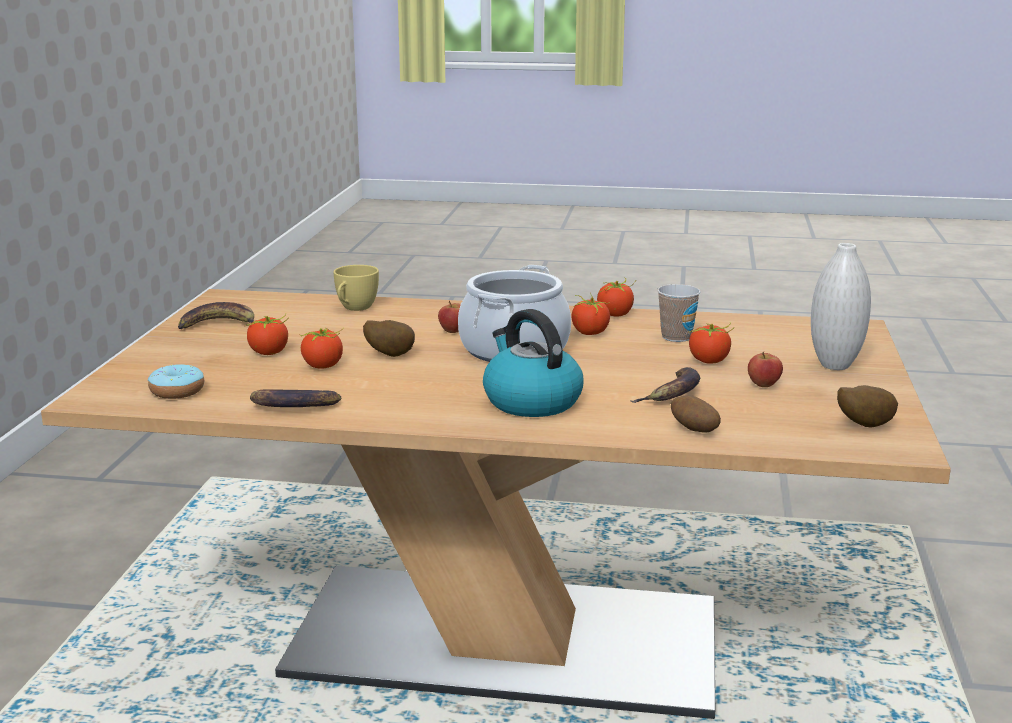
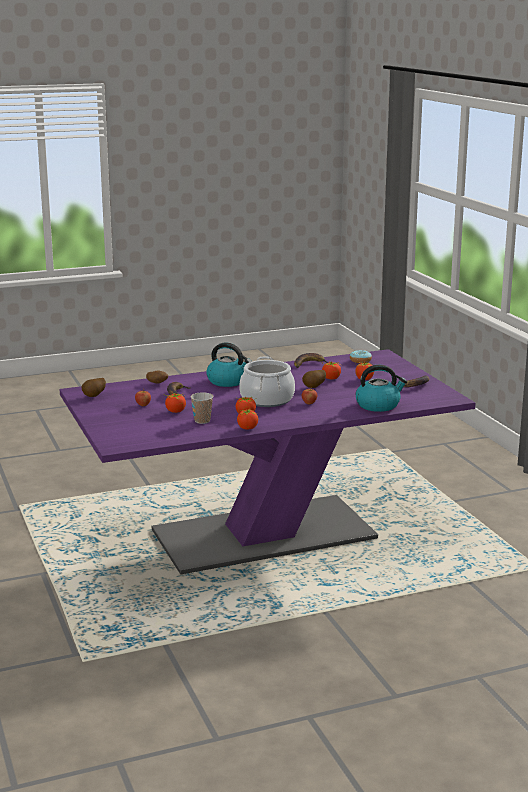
camera: 150 degrees right, 0 degrees up
(354, 308) = (378, 405): yellow cup -> kettle
(506, 641) = (263, 535): beige dining table -> purple dining table
(835, 365) = (116, 420): white vase -> none

